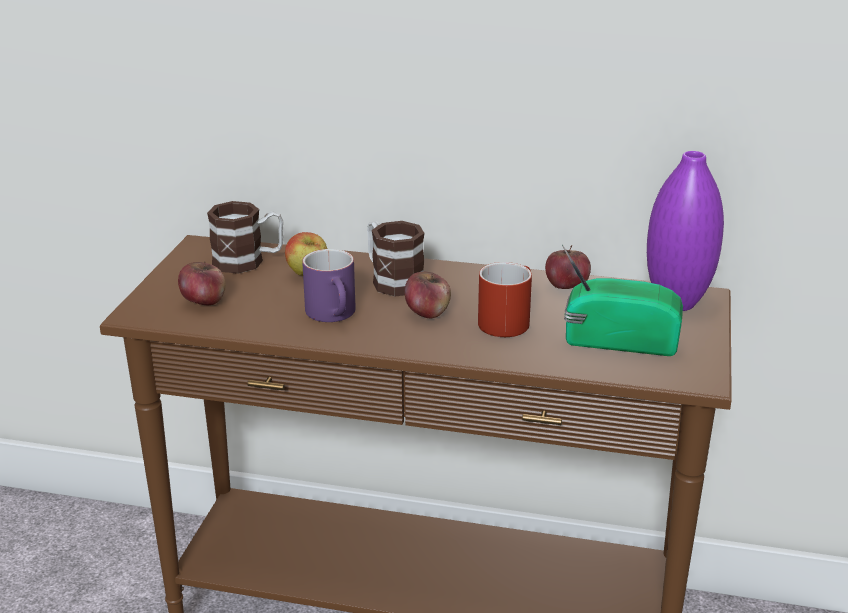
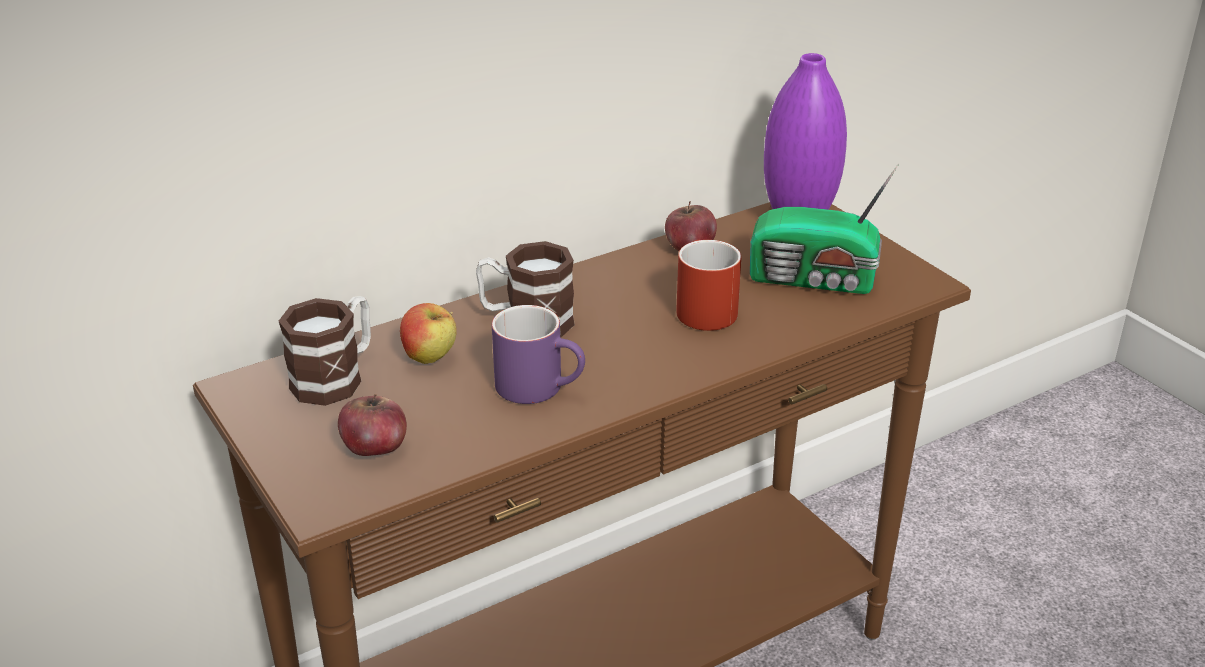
camera: 45 degrees left, 5 degrees up
(427, 313) = (622, 337): apple -> none
(617, 340) = (815, 280): radio -> radio turned 135 degrees counterclockwise

